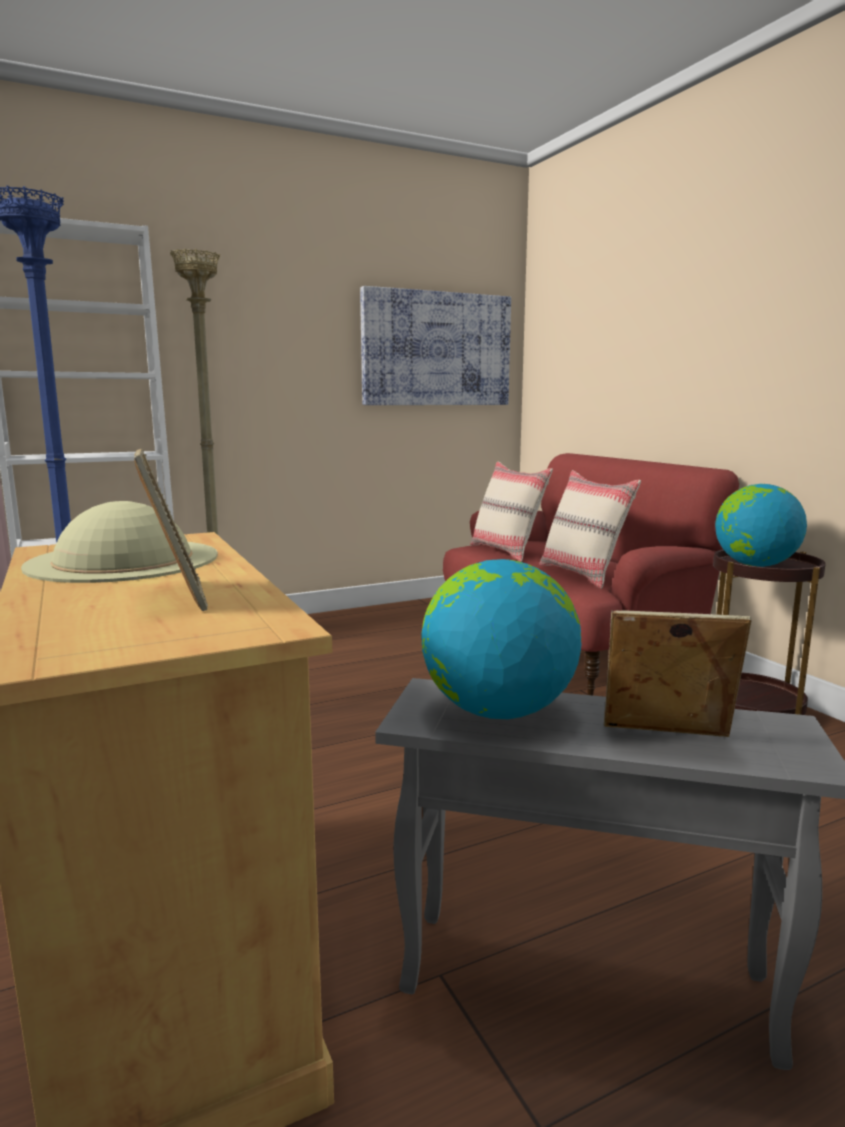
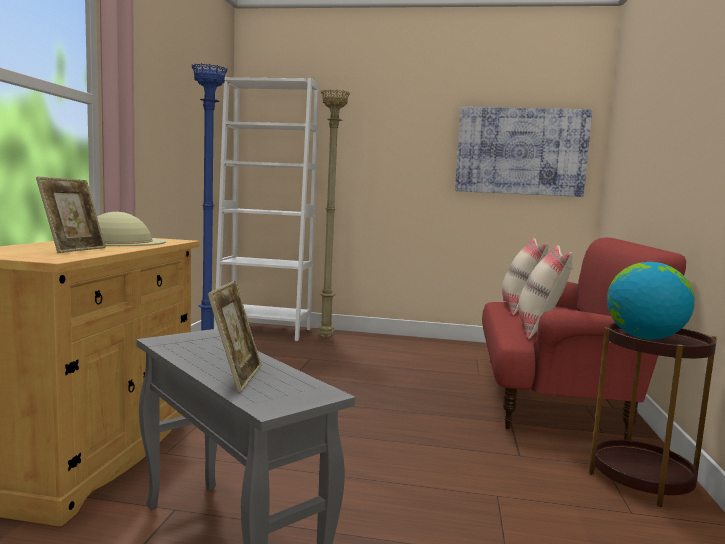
camera: 35 degrees right, 5 degrees down
(498, 711) = (203, 347): globe -> none
(666, 740) = (236, 377): picture frame -> picture frame turned 45 degrees clockwise

